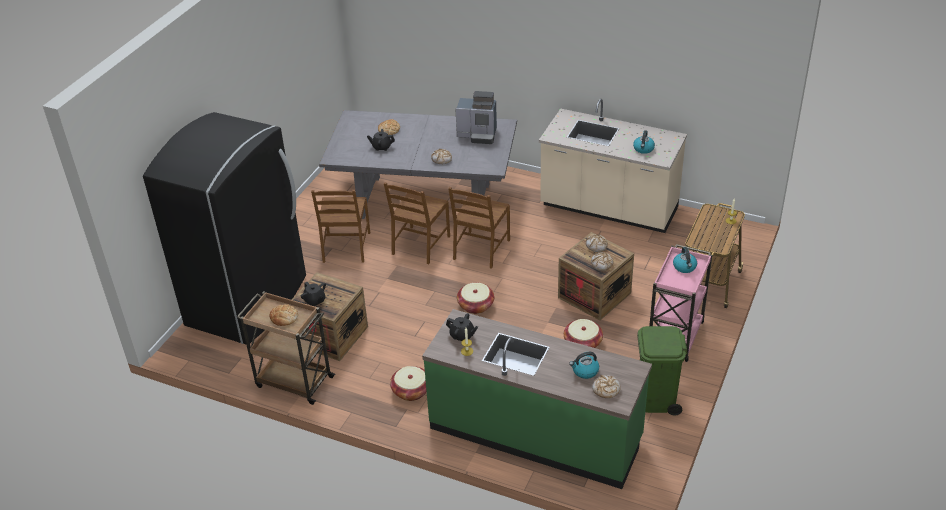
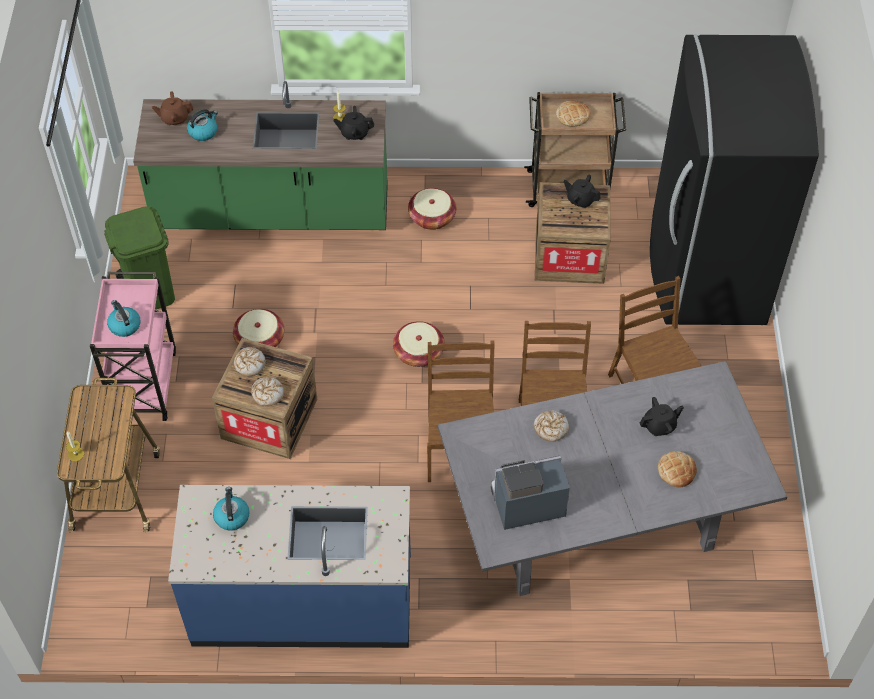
camera: 155 degrees right, 15 degrees up
(606, 389) = (175, 118): bread -> brown teapot
(608, 208) = (303, 601): beige counter -> blue counter

